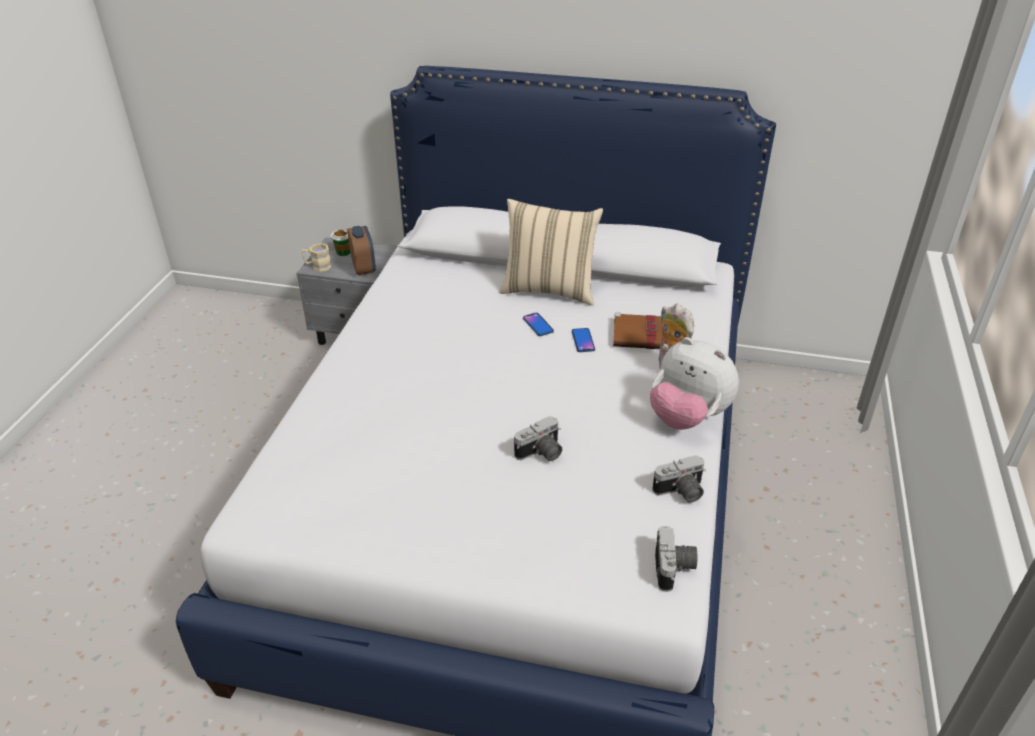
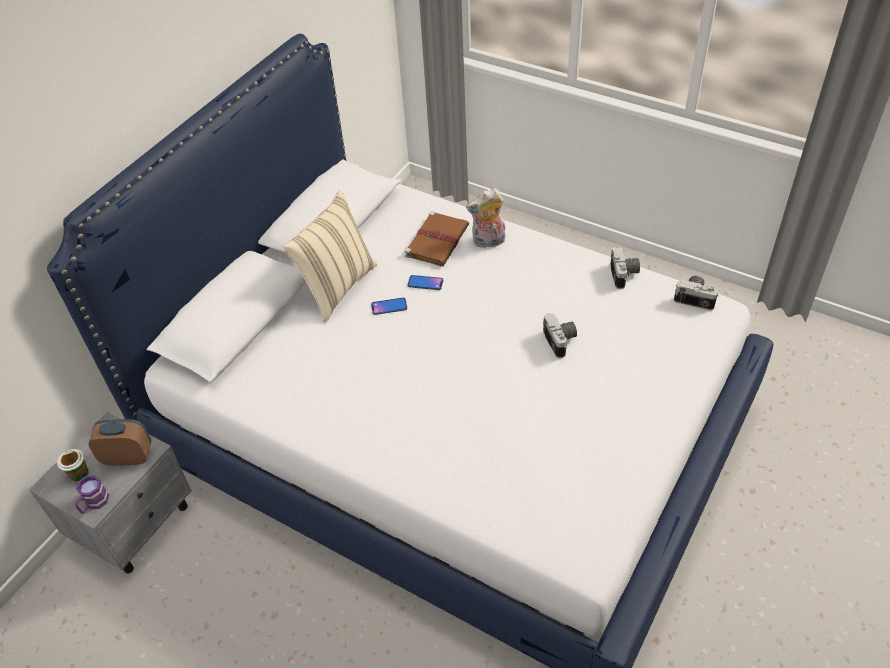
camera: 70 degrees left, 10 degrees up
(317, 266) = (94, 503): beige mug -> purple mug
(687, 417) = (546, 249): plush toy -> none

